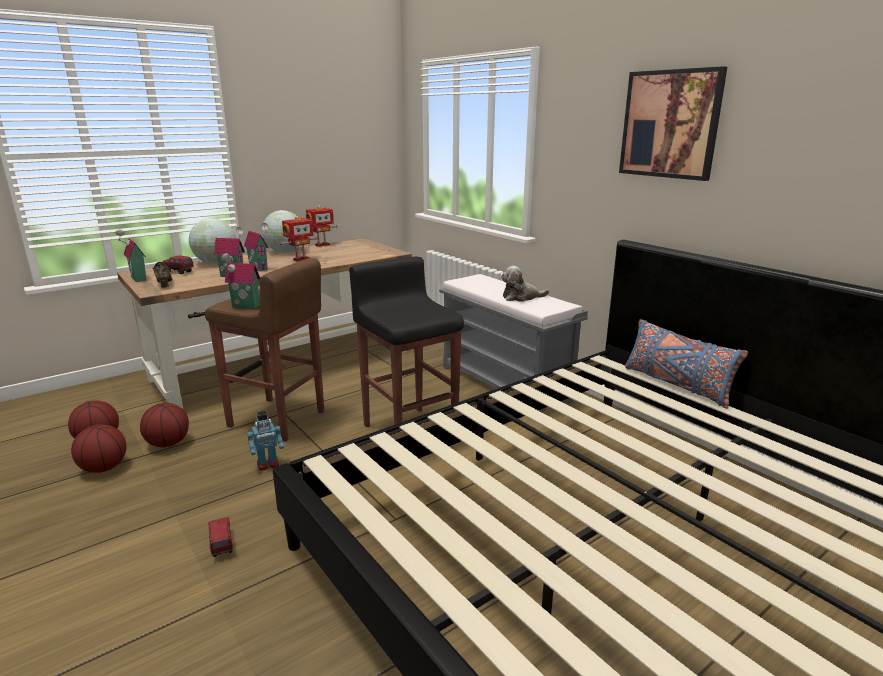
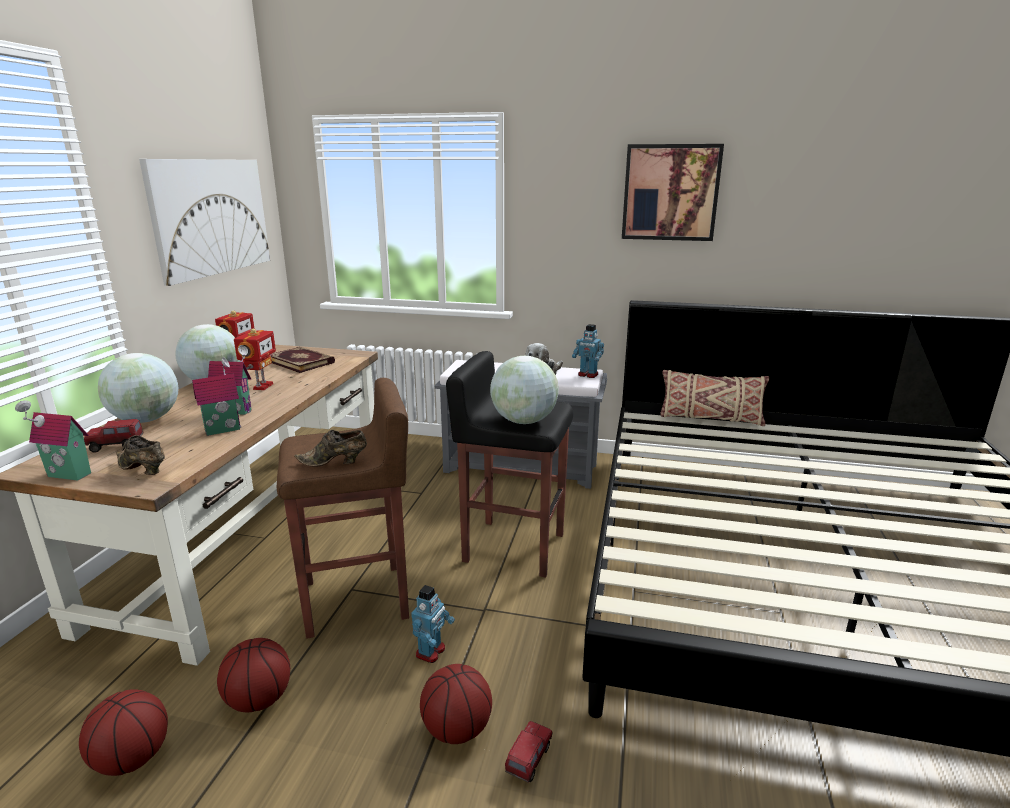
camera: 40 degrees left, 0 degrees up
(104, 468) = (213, 784): basketball -> basketball (456, 729)
(221, 545) = (528, 761): toy truck -> toy truck turned 90 degrees clockwise
(244, 307) = (335, 463): toy house -> brown shoe
(328, 137) = (211, 217): none -> picture
(353, 250) = (301, 362): none -> book
(398, 316) = (524, 421): none -> globe
(556, 306) = (587, 375): none -> toy robot
(676, 384) = (710, 419): blue pillow -> beige pillow

